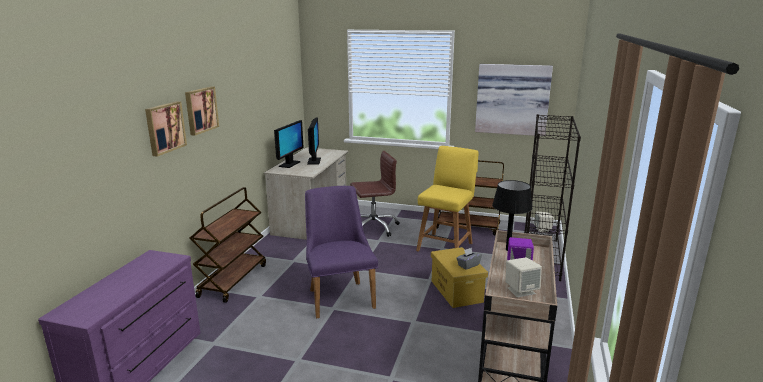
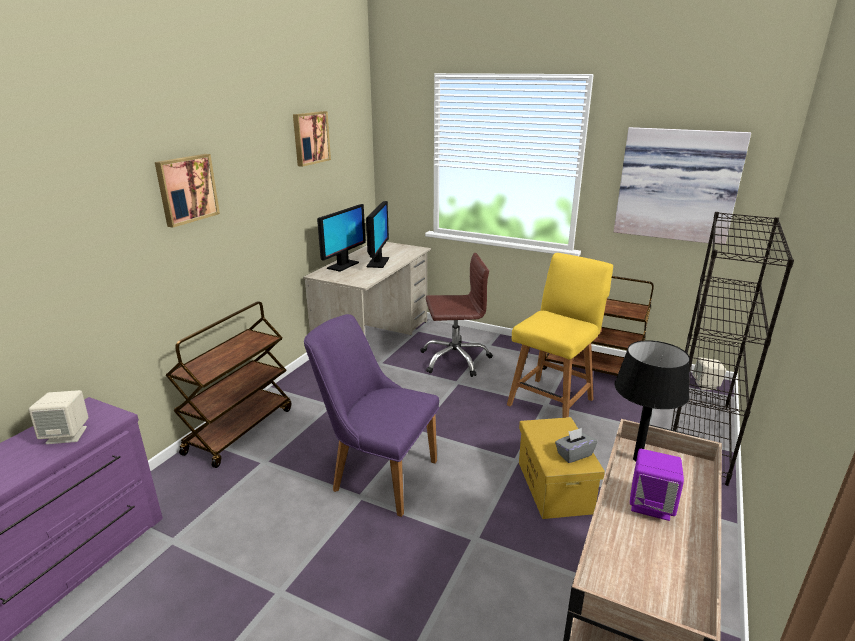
camera: 10 degrees right, 5 degrees up
(164, 127) = (115, 216): picture -> picture (310, 138)
(339, 295) = (376, 473): purple chair -> purple chair turned 60 degrees counterclockwise
(521, 290) = (649, 568): beige speaker -> beige speaker (67, 435)

